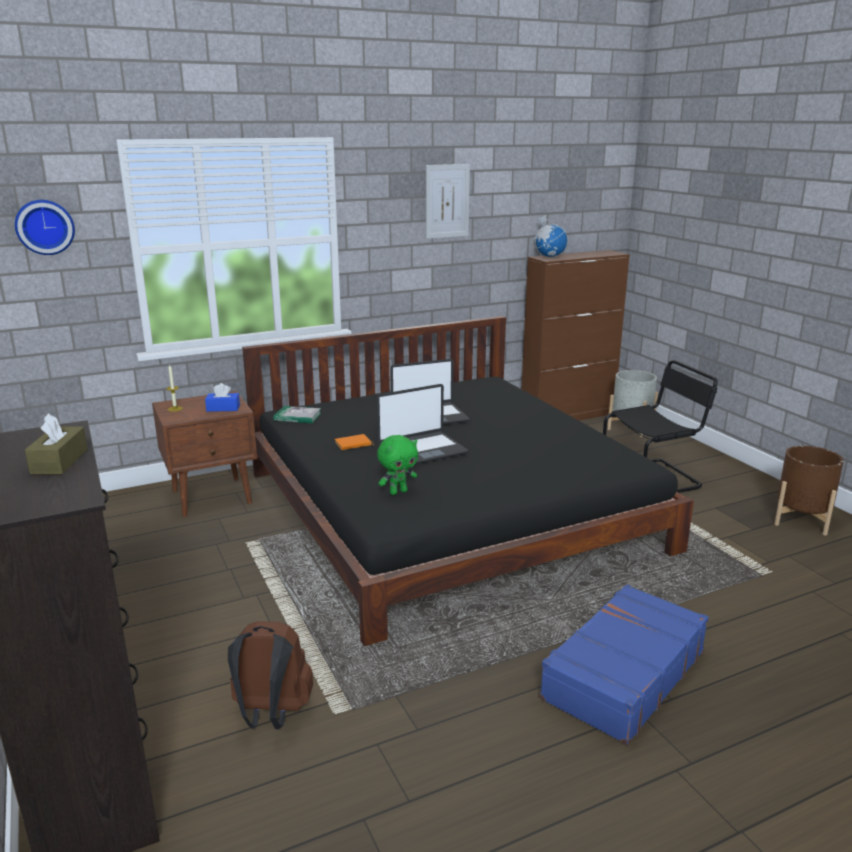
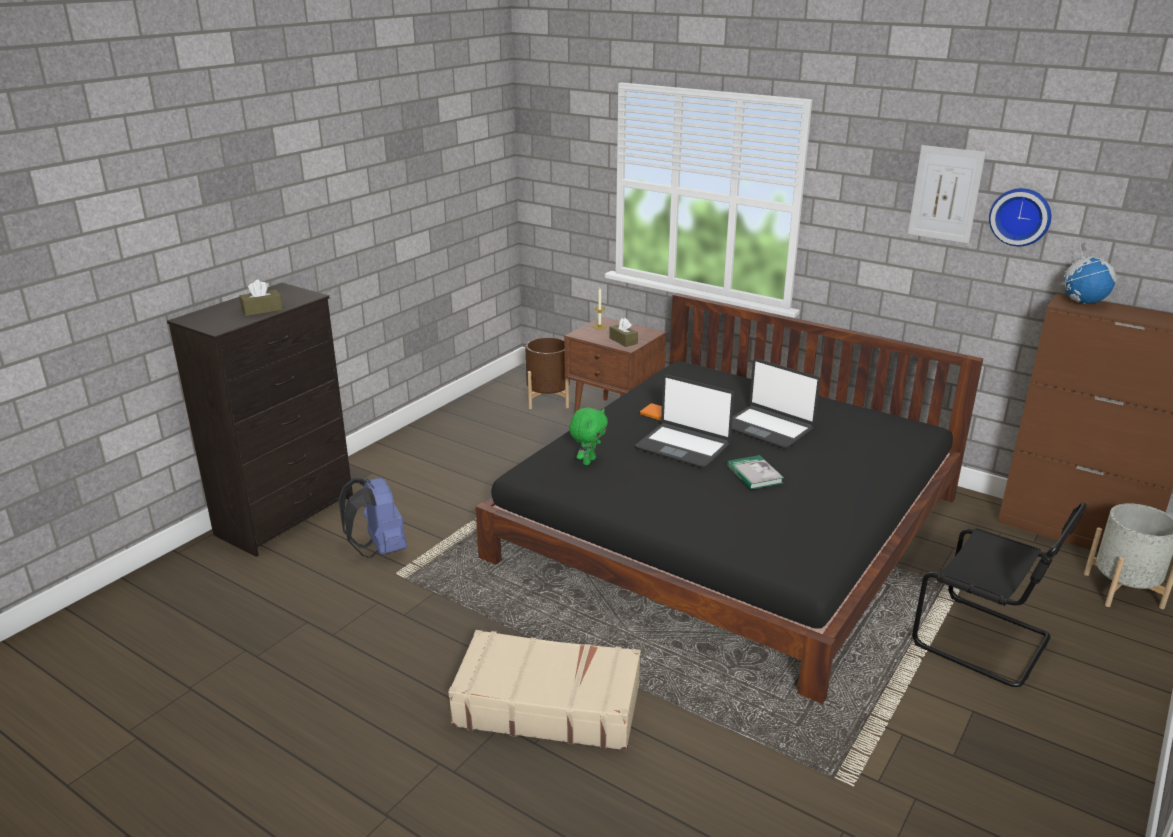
camera: 60 degrees right, 5 degrees up
(45, 227) = (562, 148): wall clock -> wall clock (1020, 216)
(223, 408) = (623, 341): blue tissue box -> brown tissue box
(271, 714) = (379, 549): brown backpack -> blue backpack
(297, 417) = (683, 375): book -> book (754, 474)
(398, 492) = (588, 461): green plush toy -> green plush toy turned 90 degrees counterclockwise
(622, 675) = (547, 704): blue suitcase -> beige suitcase
(801, 520) = (1044, 802): brown planter -> brown planter (548, 400)

